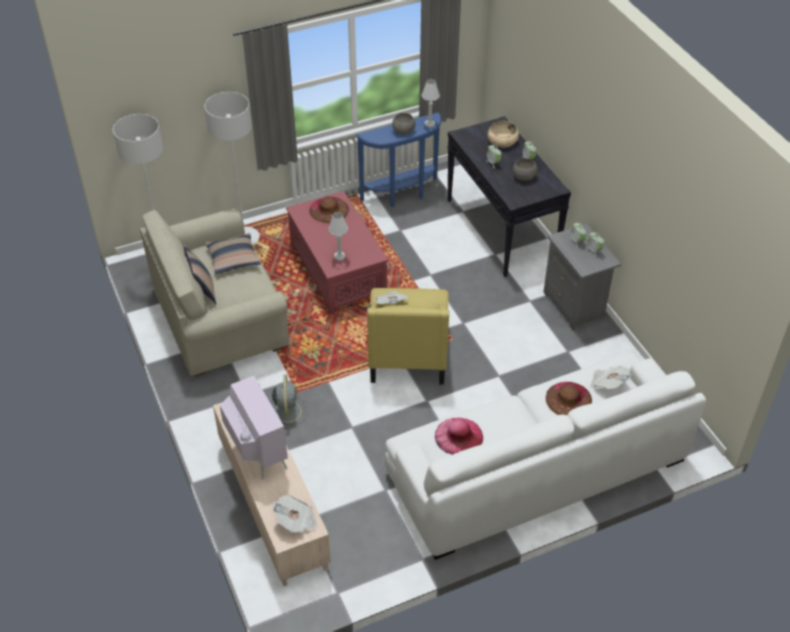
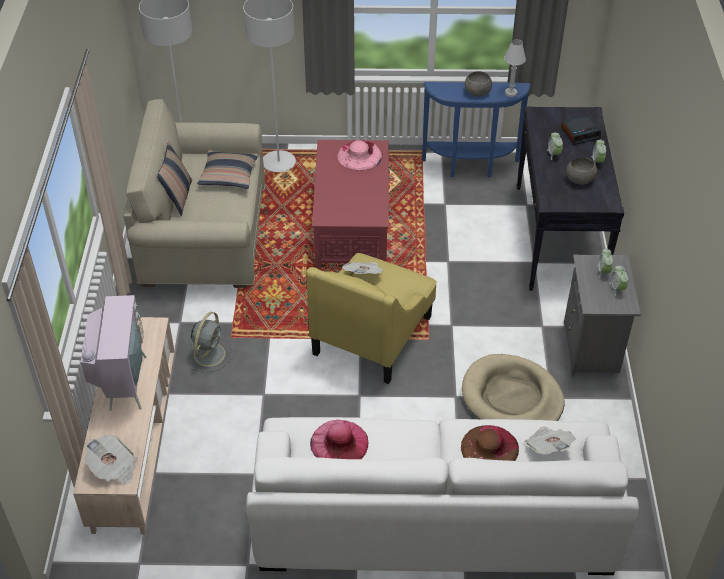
camera: 25 degrees right, 0 degrees up
(329, 210) = (359, 155): brown hat -> pink hat
(339, 256) = (339, 207): white table lamp -> none
(502, 141) = (580, 133): beige bowl -> alarm clock
(540, 362) = (512, 398): none -> beige dog bed

